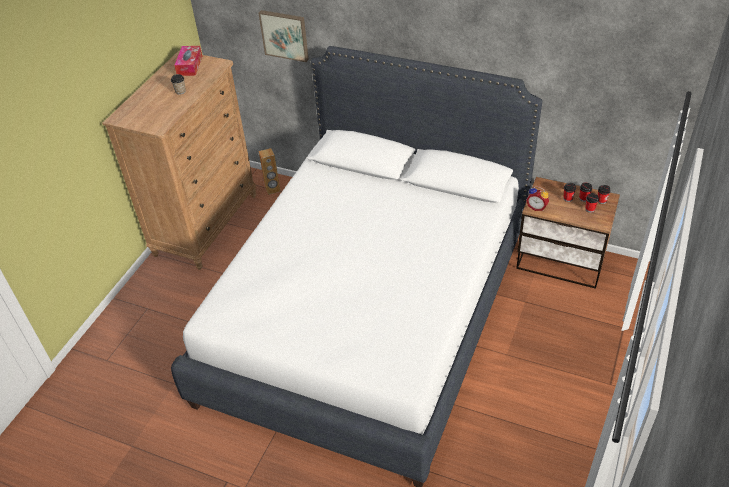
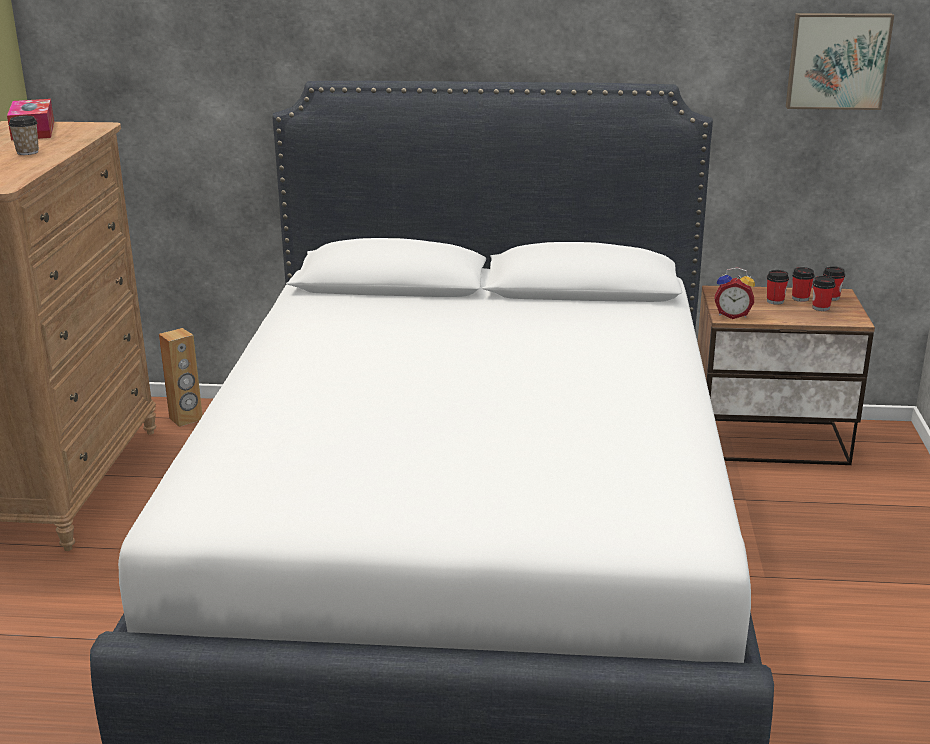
camera: 20 degrees left, 20 degrees down
(285, 35) = (214, 82): picture -> picture (837, 61)

